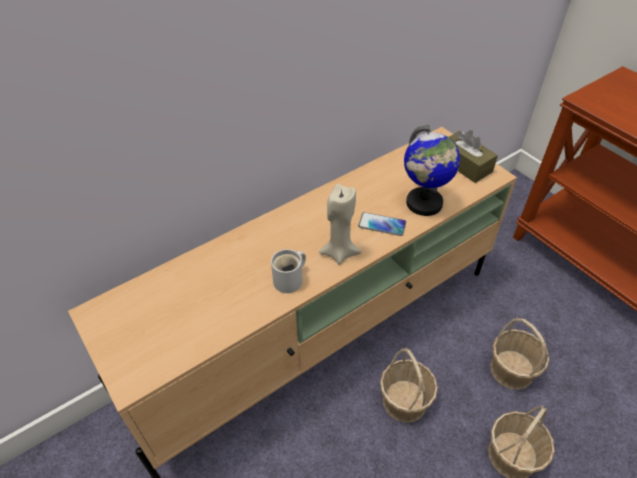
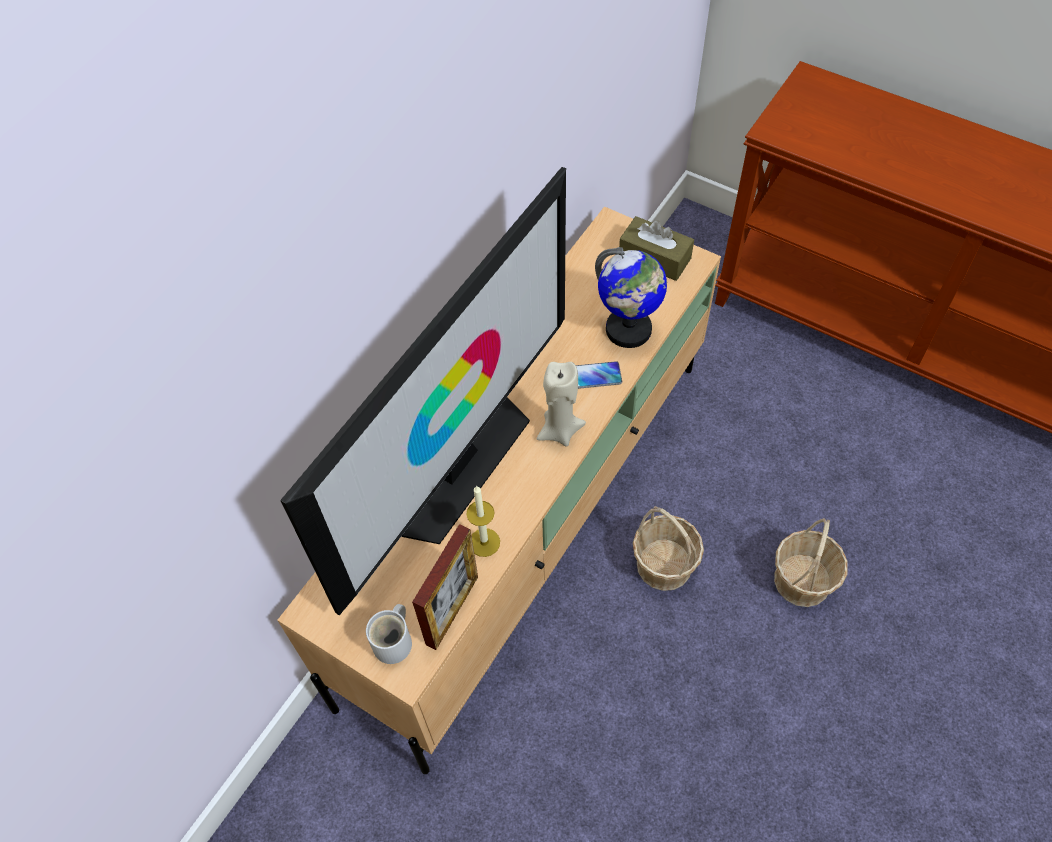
camera: 20 degrees left, 10 degrees up
(190, 350) = (452, 610): none -> picture frame
(242, 310) = (484, 542): none -> candle
(253, 251) = (457, 464): none -> television
(291, 280) = (520, 486): white mug -> white mug (395, 641)
(511, 369) = (769, 481): basket -> none

